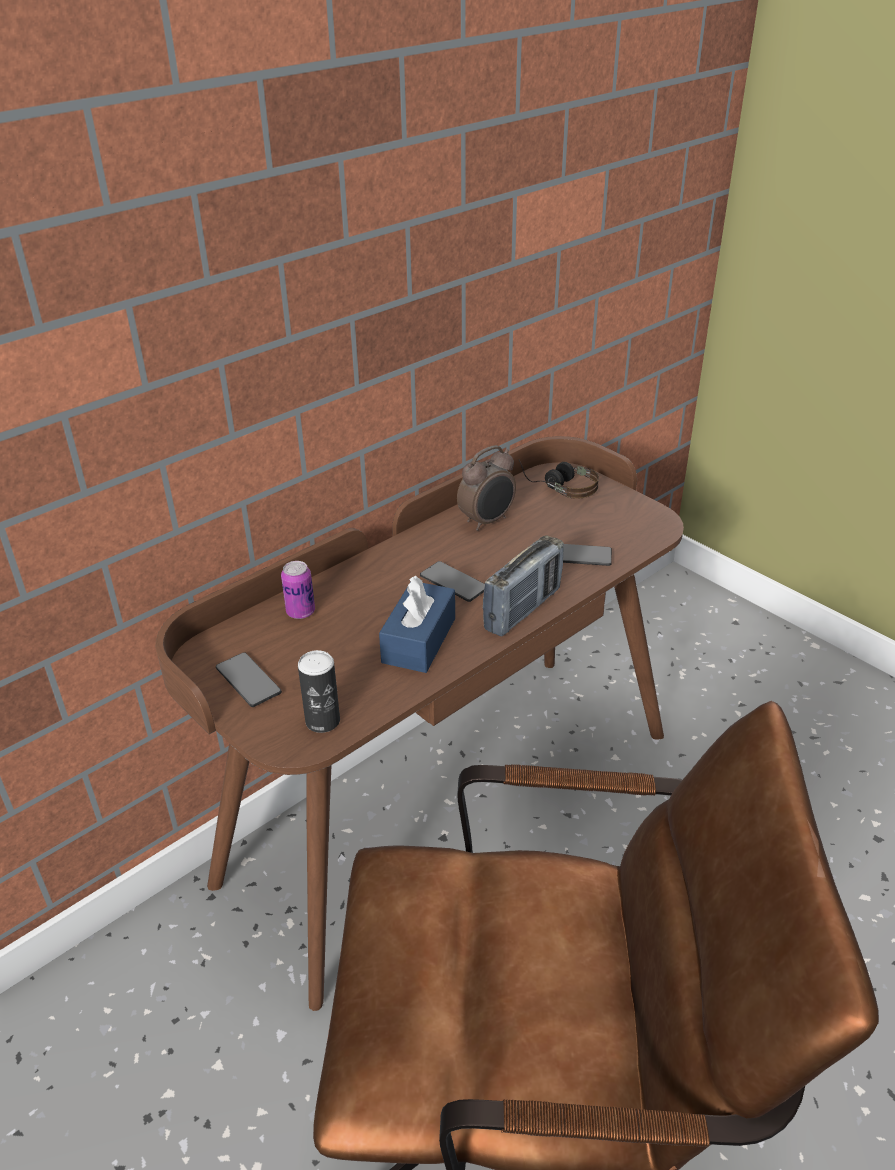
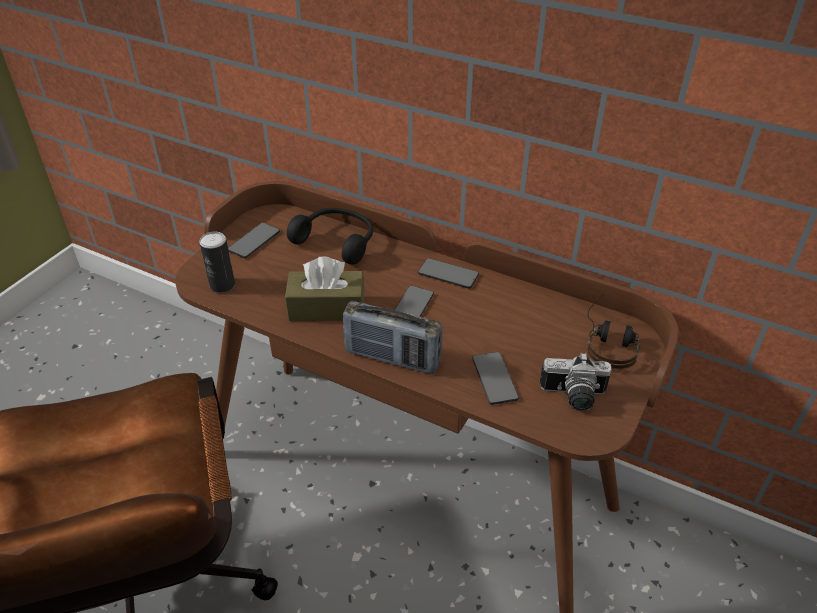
camera: 70 degrees right, 5 degrees up
(300, 612) = (337, 241): can -> black headphones
(413, 548) = (448, 274): none -> phone
(419, 640) = (326, 308): blue tissue box -> brown tissue box
(487, 521) = (514, 307): alarm clock -> none
(617, 521) = (573, 397): none -> camera

